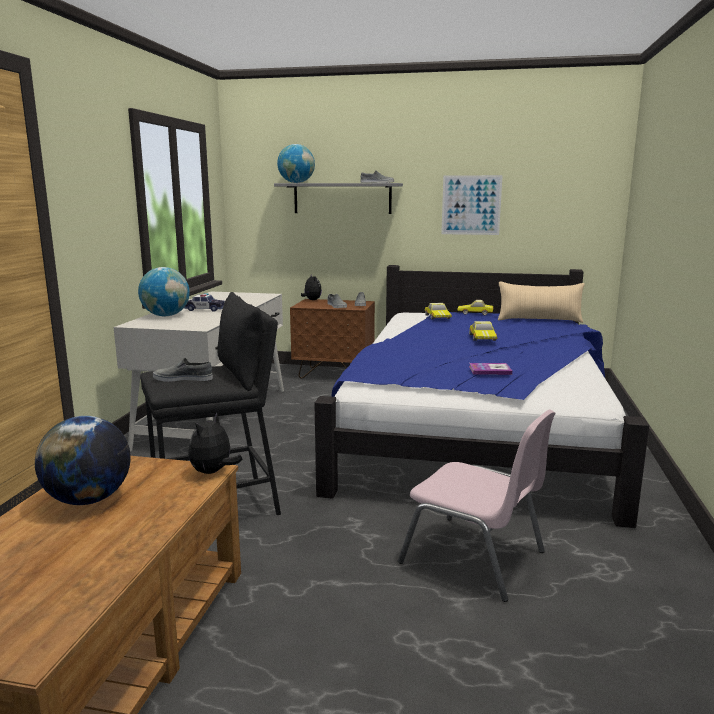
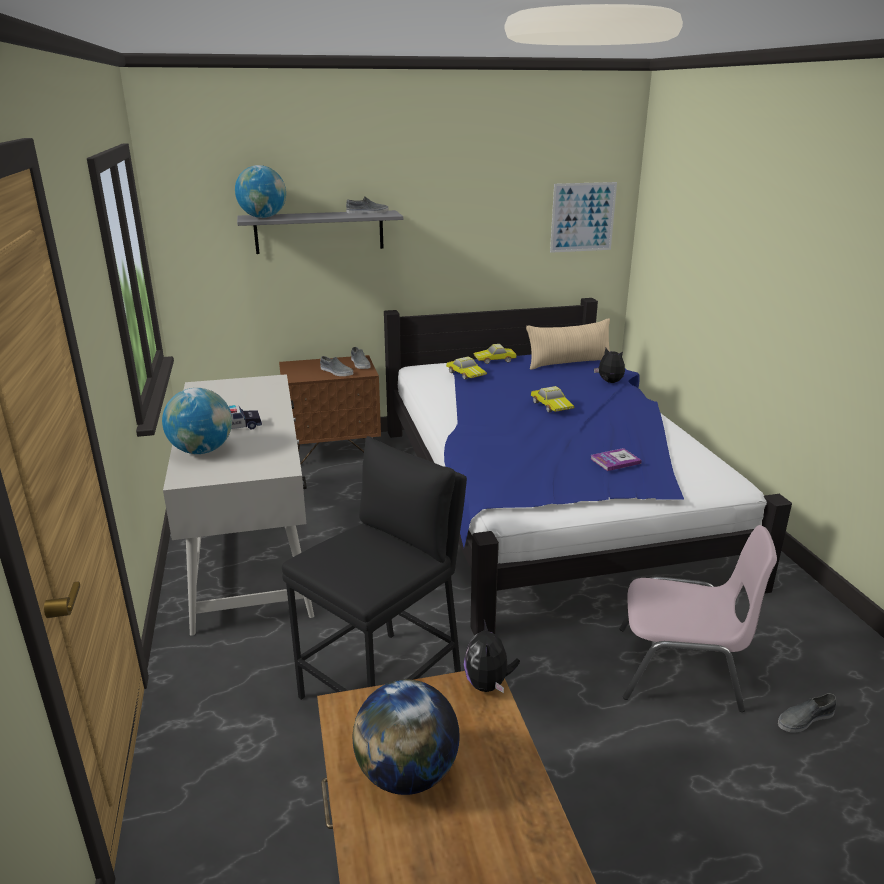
camera: 25 degrees left, 10 degrees up
(183, 379) = (361, 566): grey shoe -> grey shoe (804, 718)
(311, 300) = (292, 364): plush toy -> plush toy (609, 382)
(471, 205) = (476, 233): picture -> picture (583, 217)

